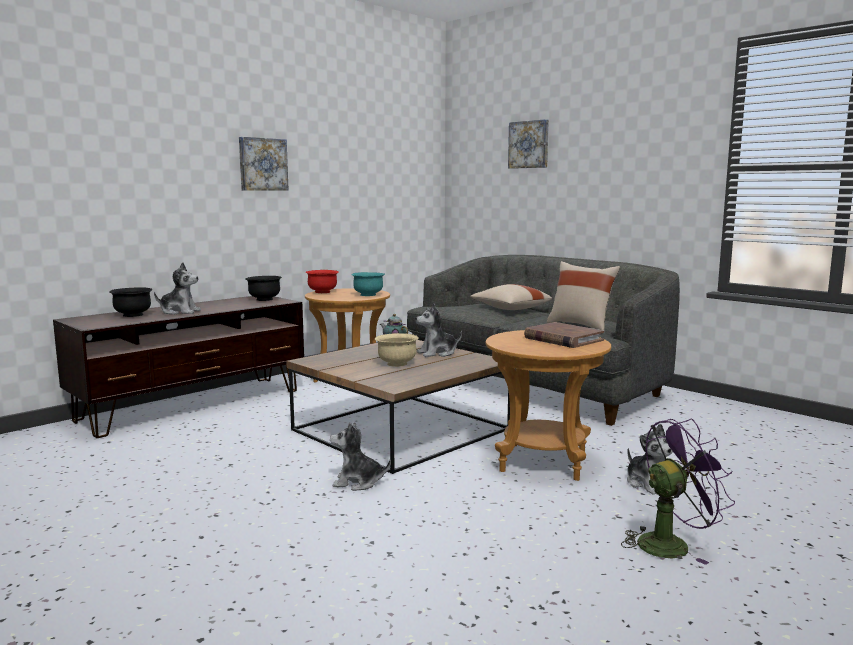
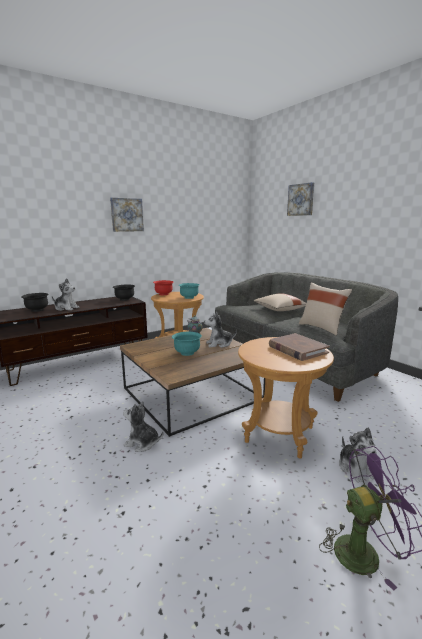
camera: 10 degrees right, 5 degrees up
(396, 364) = (187, 353): beige bowl -> turquoise bowl

